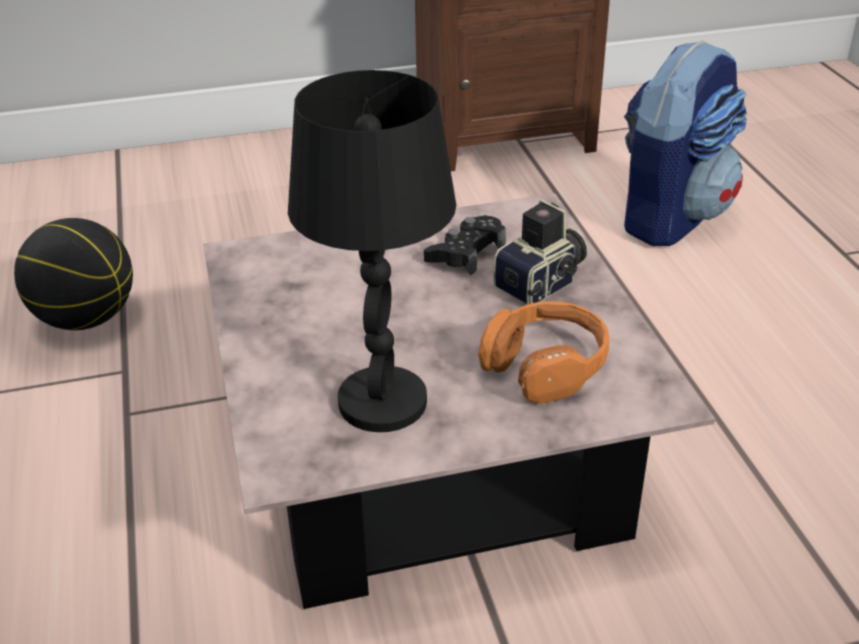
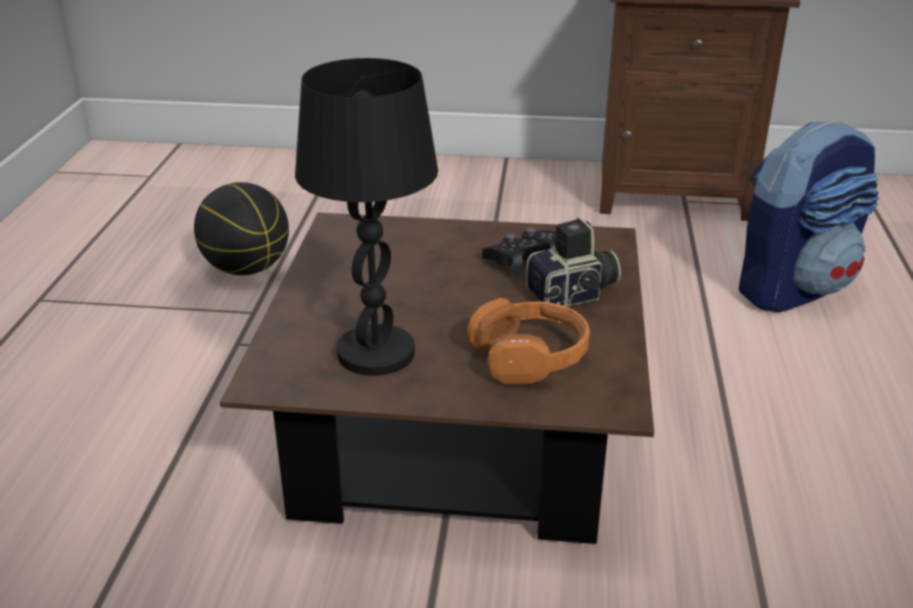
camera: 20 degrees right, 5 degrees down
(431, 458) = (456, 434): pink coffee table -> brown coffee table

